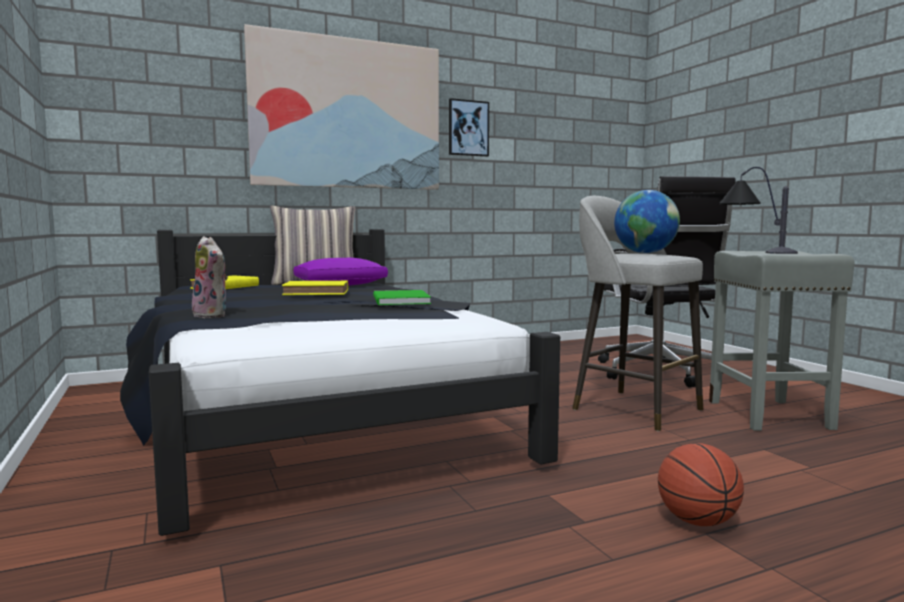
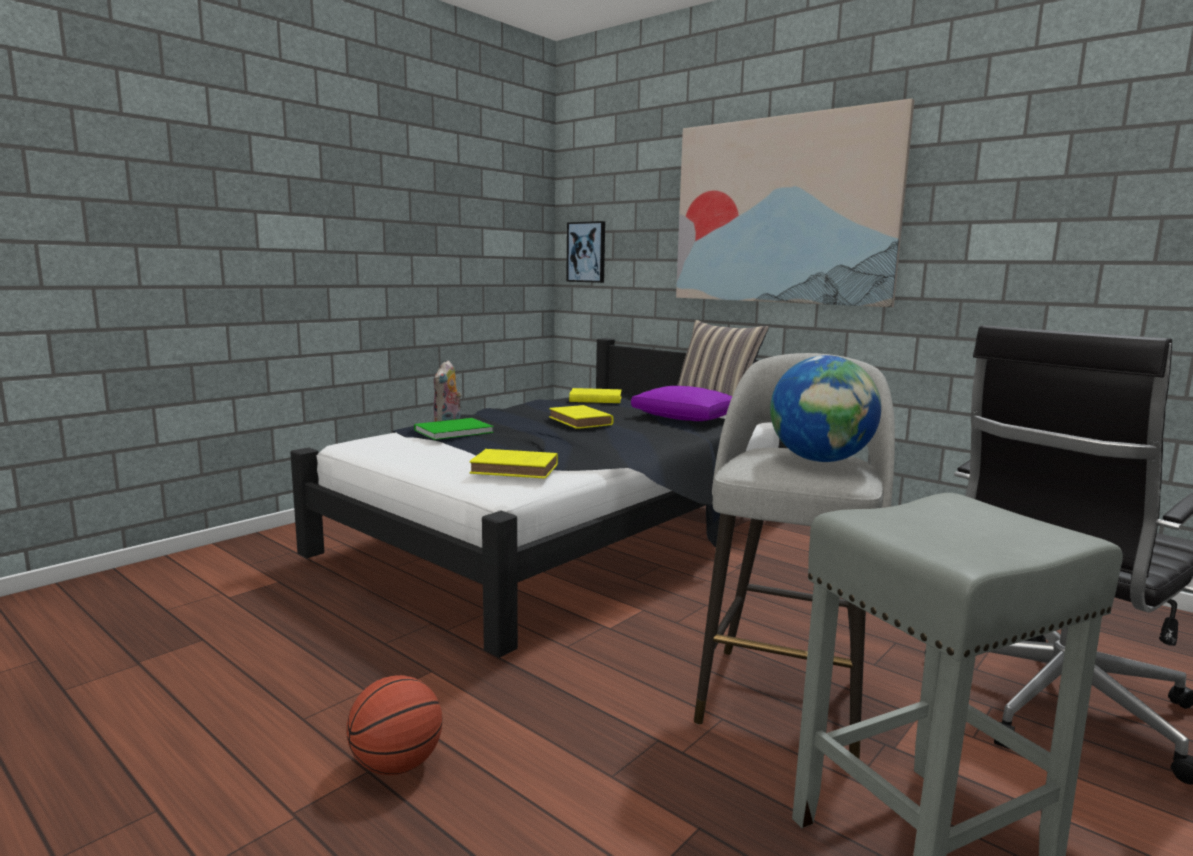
camera: 65 degrees right, 5 degrees up
(399, 300) = (568, 446): green book -> green book (451, 431)
(451, 313) = (517, 469): none -> yellow book
(468, 128) = (959, 212): picture -> picture (586, 252)
(752, 252) = (972, 512): table lamp -> none

